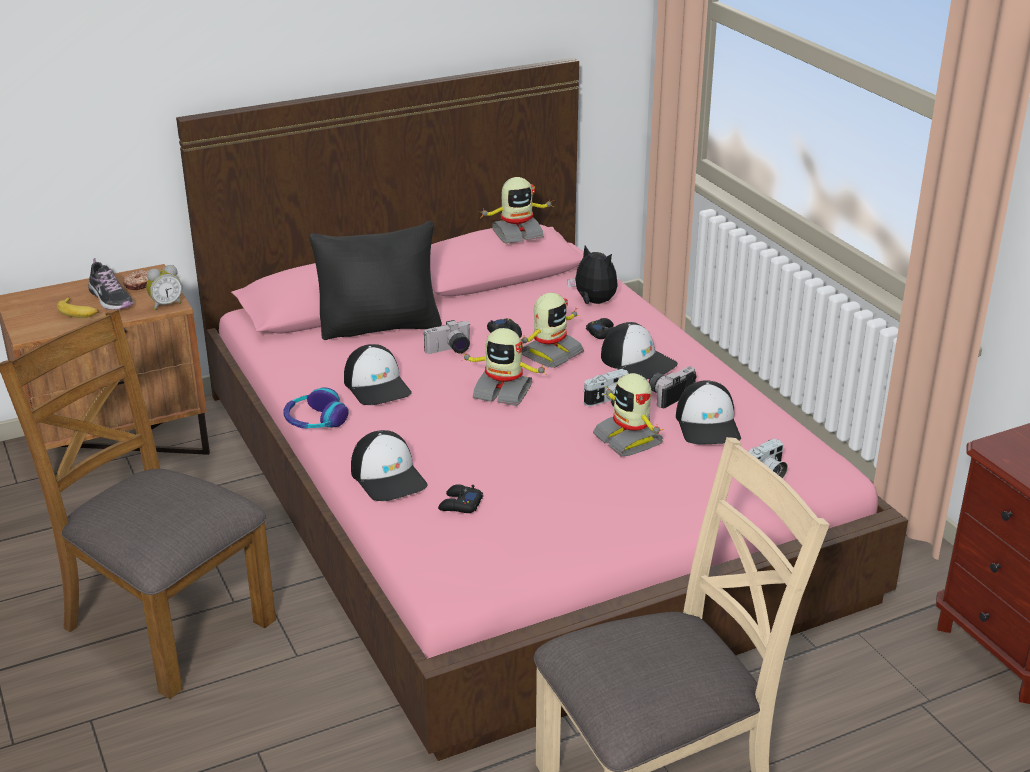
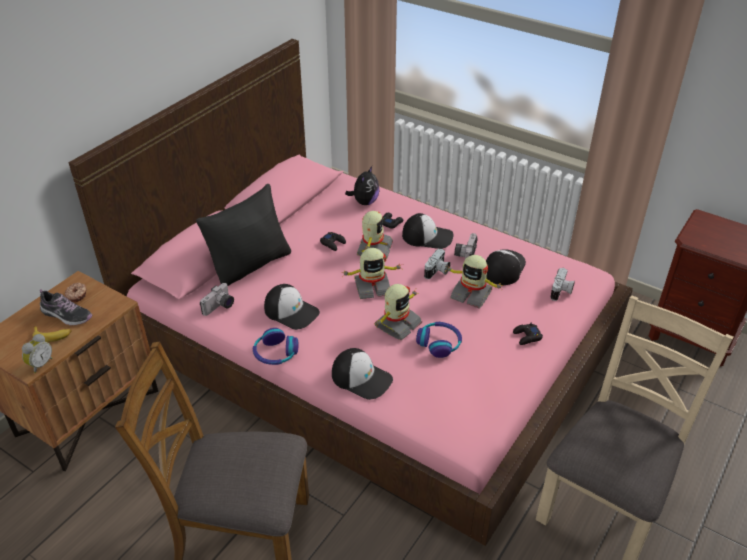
camera: 30 degrees left, 10 degrees up
(166, 305) = (114, 305): alarm clock -> alarm clock (40, 364)
(450, 350) = (312, 267): camera -> camera (220, 307)
(460, 505) = (424, 381): black game controller -> black game controller (527, 337)
(517, 234) = (295, 169): toy robot -> toy robot (397, 324)
(523, 474) = (439, 343): none -> headphones
(593, 302) = (364, 202): plush toy -> plush toy turned 105 degrees clockwise
(708, 425) = (503, 268): cap -> cap turned 120 degrees counterclockwise

